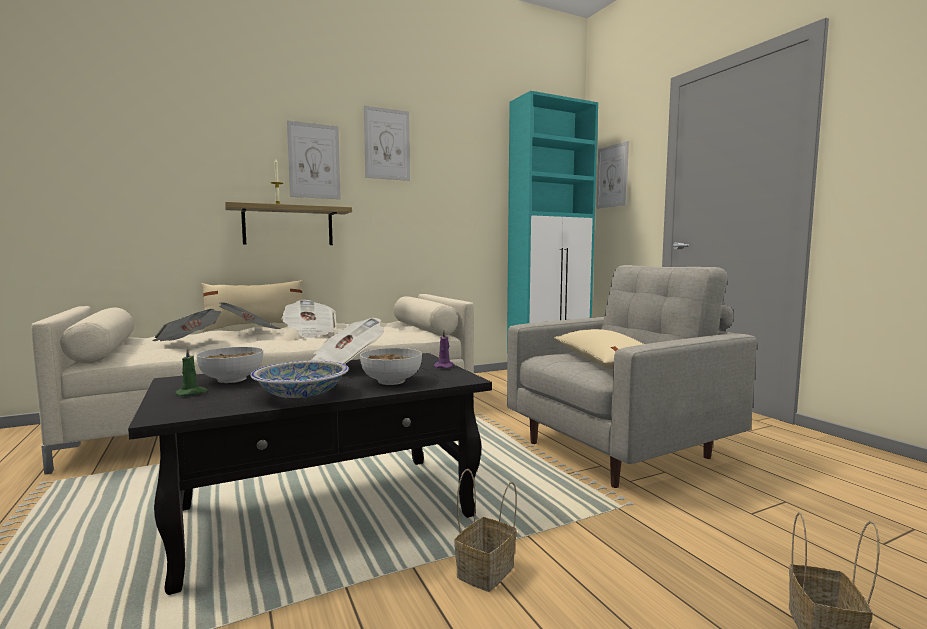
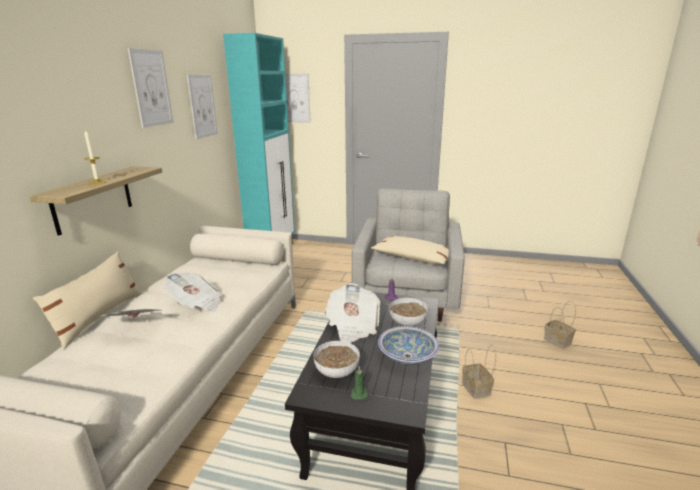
camera: 50 degrees left, 15 degrees up
(188, 342) = (128, 366): newspaper -> none
(314, 161) = (100, 119): picture -> picture (202, 106)

